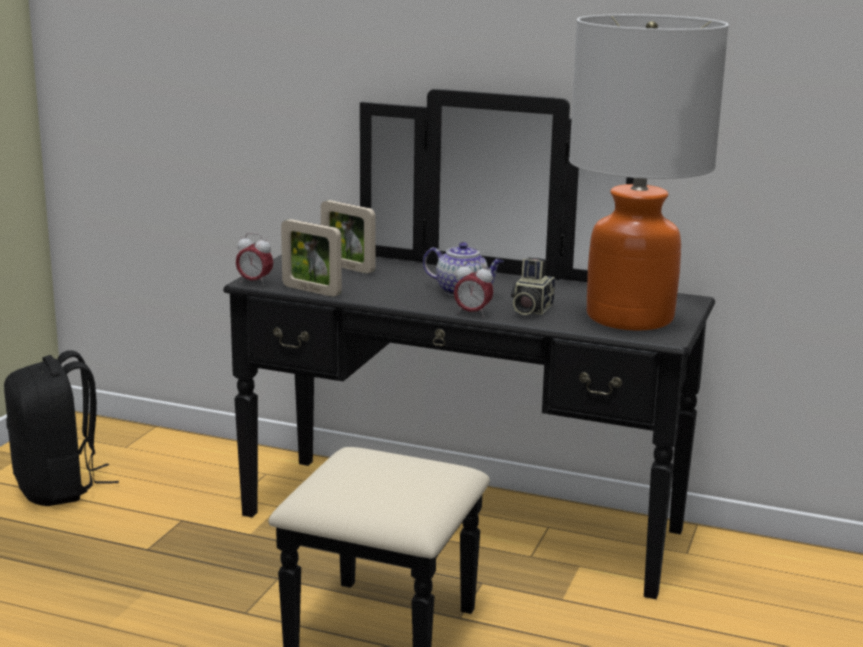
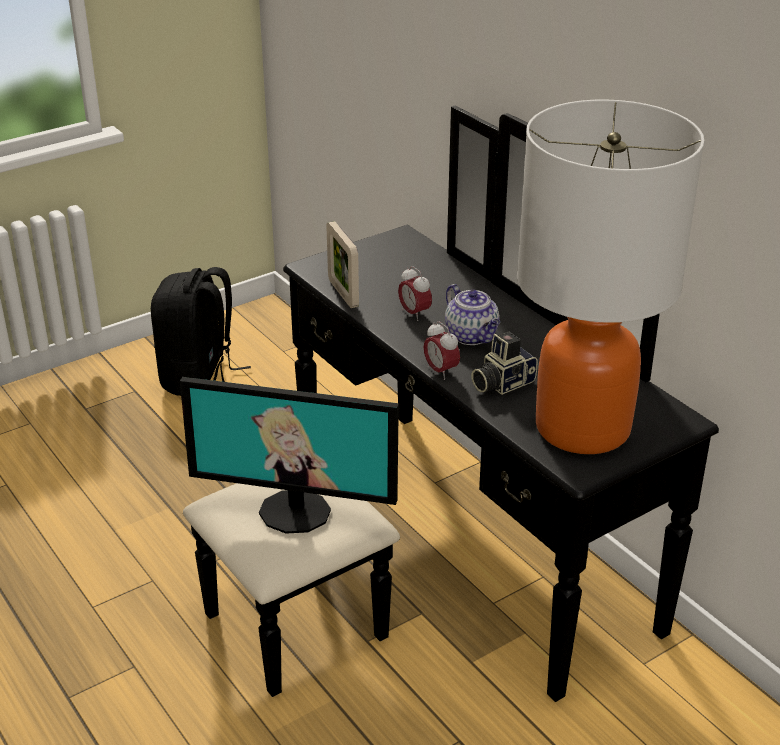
camera: 35 degrees right, 15 degrees up
(254, 282) = (311, 267): alarm clock -> alarm clock (414, 313)
(348, 267) = (413, 269): picture frame -> none
(393, 479) = (295, 510): none -> monitor

